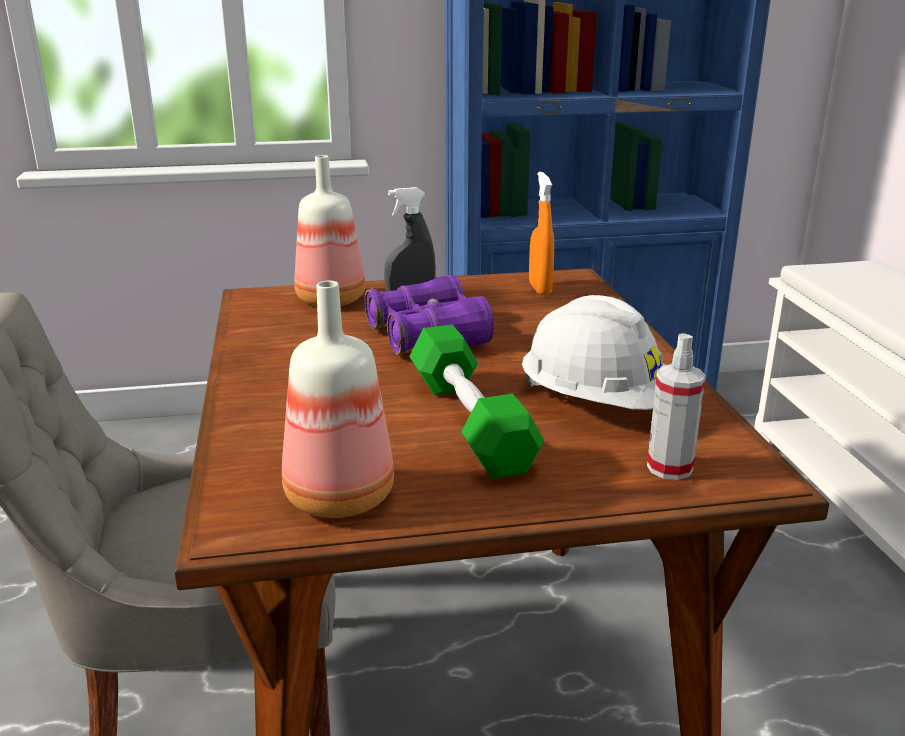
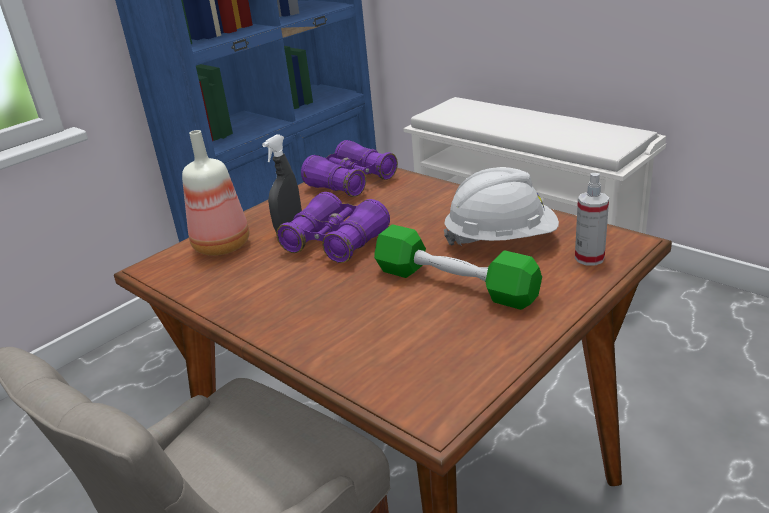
camera: 35 degrees left, 5 degrees up
(338, 499) = (463, 367): bottle -> none
(540, 289) = (351, 182): orange spray bottle -> purple binoculars

